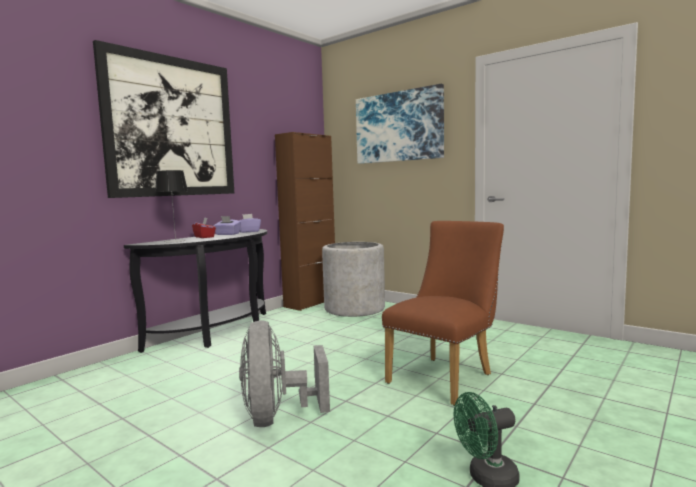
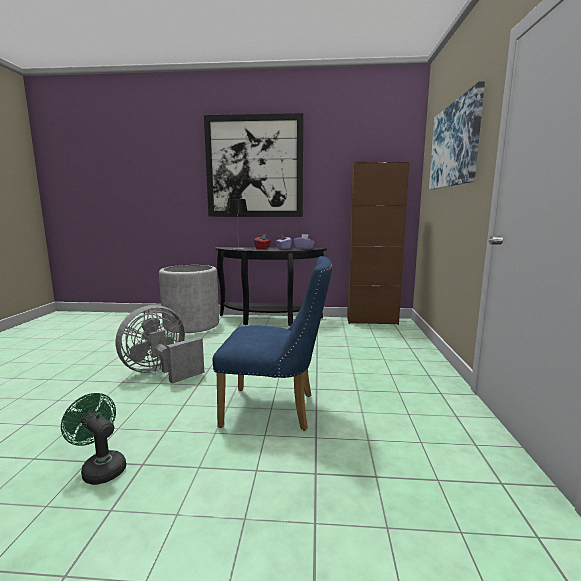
camera: 55 degrees right, 5 degrees up
(354, 308) = (387, 336): grey planter -> grey planter (191, 325)
(445, 377) = (276, 410): brown chair -> blue chair

